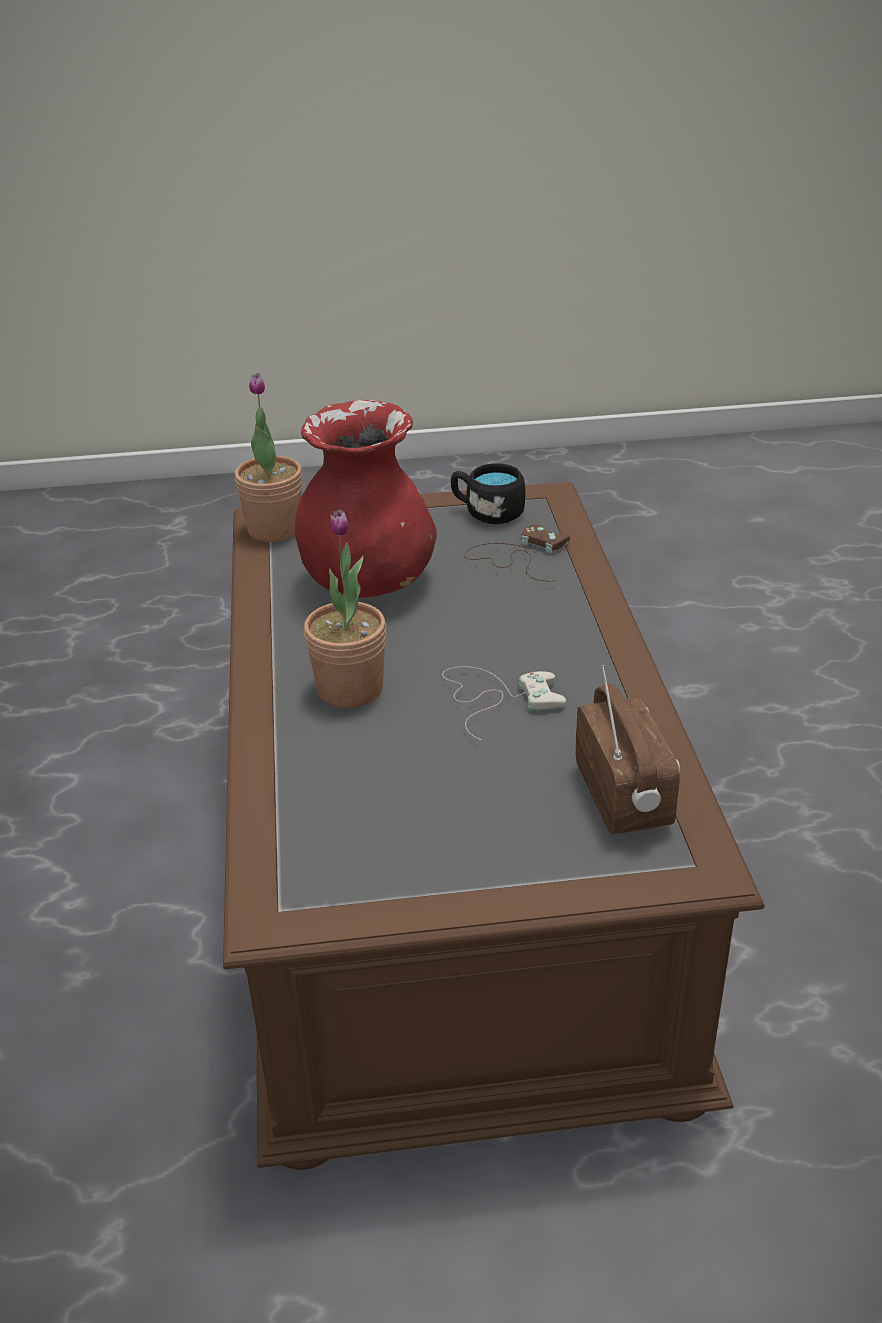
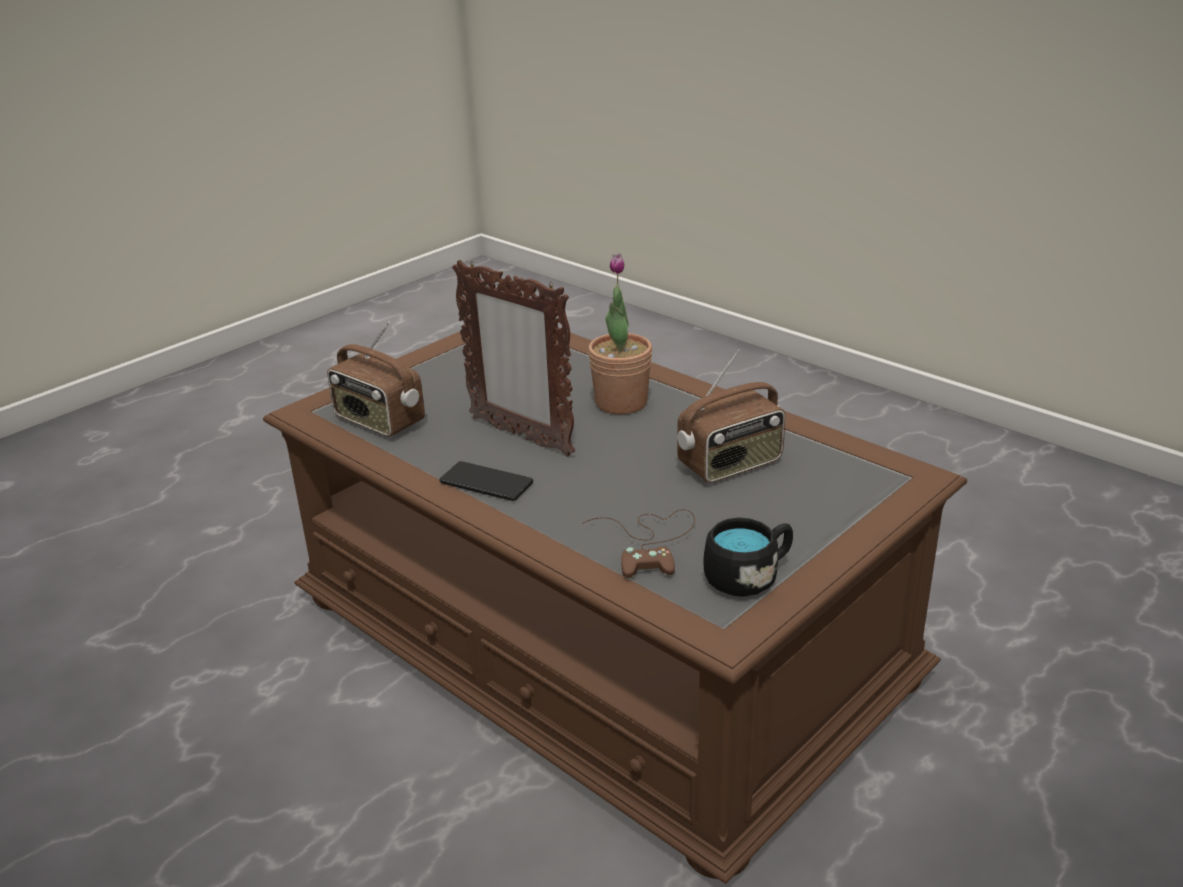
camera: 140 degrees right, 5 degrees down
(274, 529) = (887, 470): potted plant -> none
(368, 583) = (731, 465): red vase -> radio
(496, 697) = (520, 436): white game controller -> picture frame
(585, 660) = (486, 482): none -> phone

